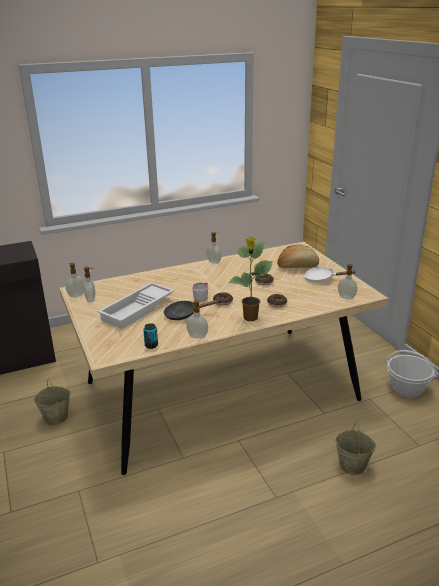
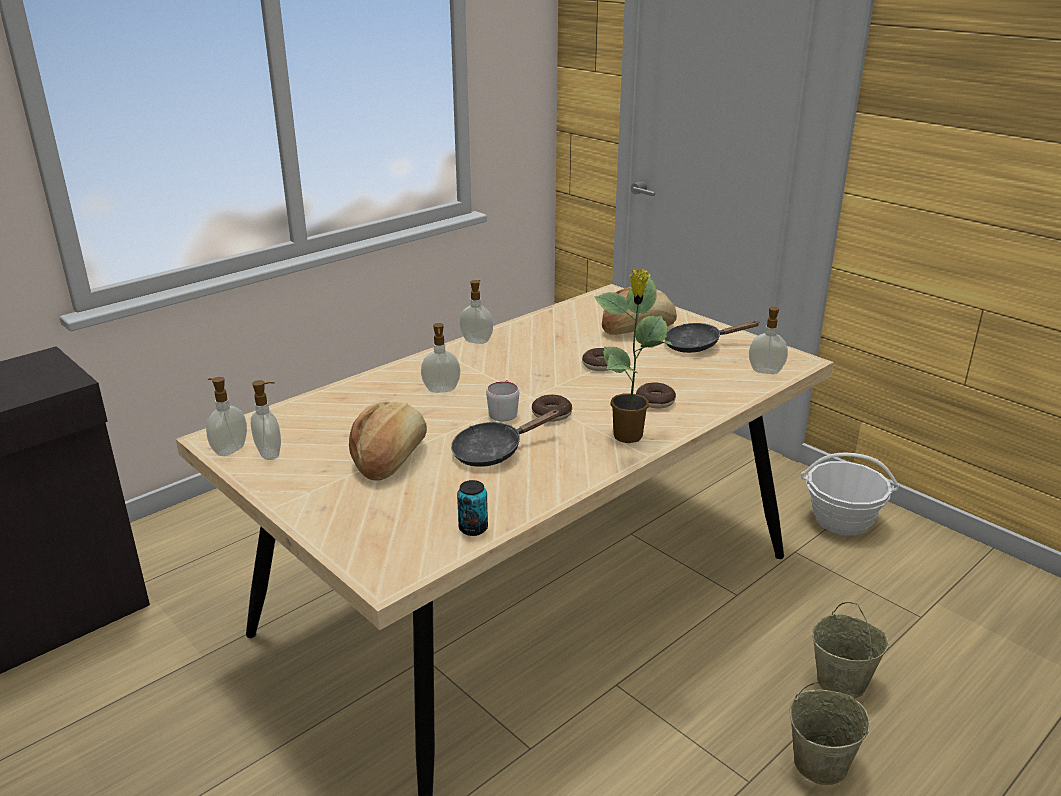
camera: 20 degrees left, 0 degrees up
(56, 417) = (211, 730): beige bucket -> beige bucket (821, 763)
(138, 310) = (390, 458): white tray -> bread
(197, 337) = (554, 493): soap dispenser -> soap dispenser (441, 390)
(322, 279) = (697, 345): white frying pan -> black frying pan

